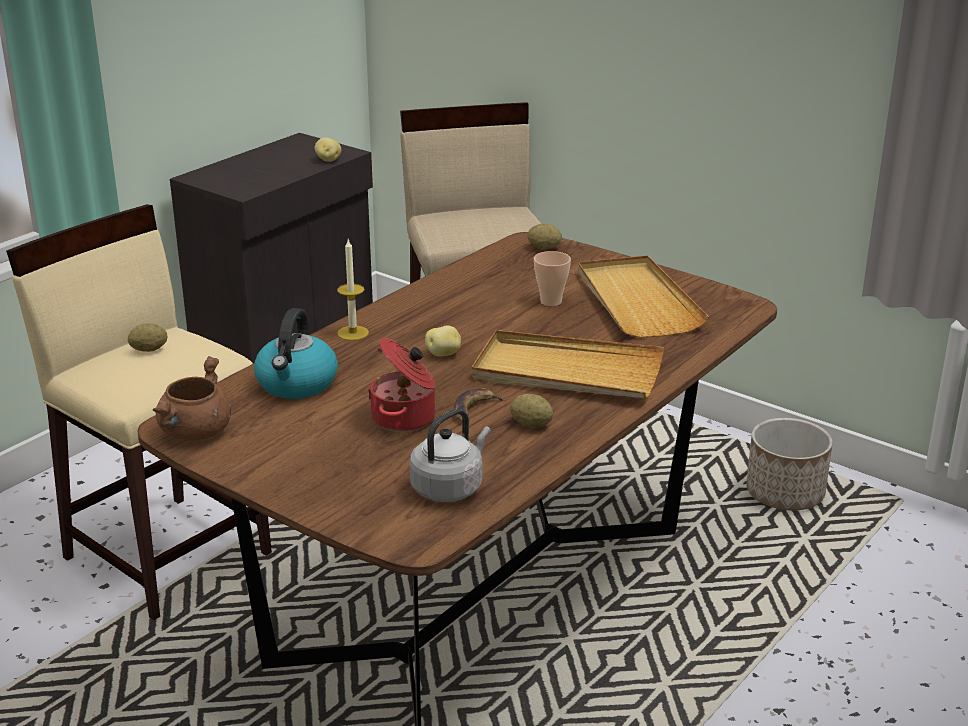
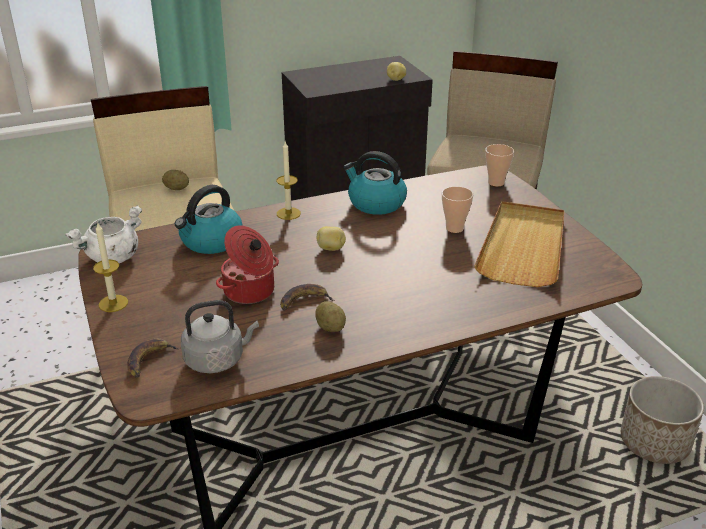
camera: 30 degrees right, 5 degrees up
(196, 433) = (112, 258): brown cooking pot -> white cooking pot
(260, 475) = (113, 303): none -> candle
(376, 512) = (149, 360): none -> banana
(439, 298) = (375, 203): none -> kettle
(544, 248) = (496, 182): potato -> cup
(567, 372) = (404, 292): beige tray -> none

